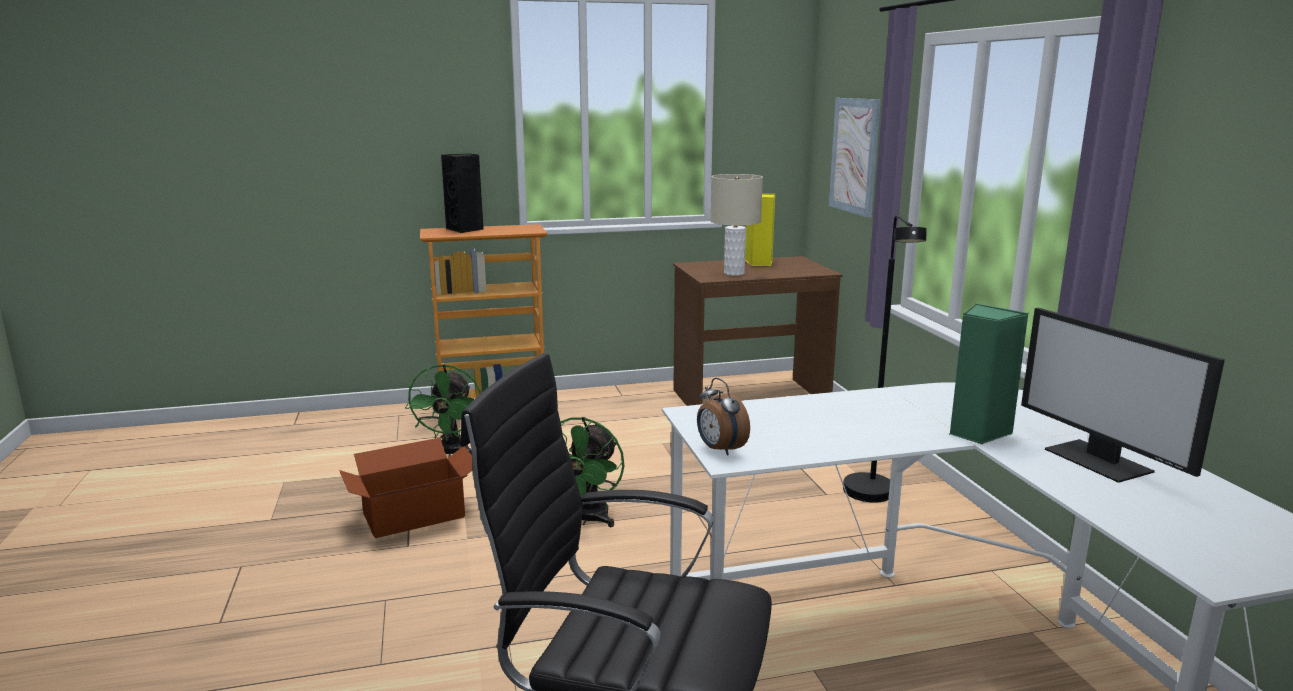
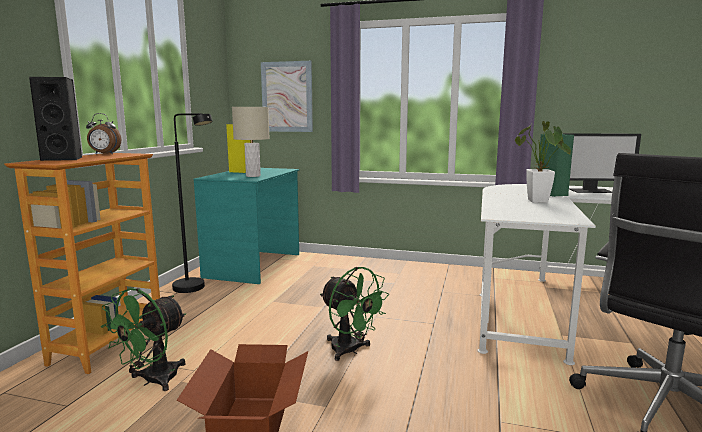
camera: 60 degrees left, 5 degrees down
(451, 453) = (153, 381): green fan -> green fan turned 90 degrees clockwise
(719, 449) = (559, 219): alarm clock -> alarm clock (104, 154)
(750, 399) = (254, 265): brown desk -> turquoise desk
(858, 428) = (539, 202): none -> potted plant
(872, 498) = (408, 276): black floor lamp -> black floor lamp (195, 289)

